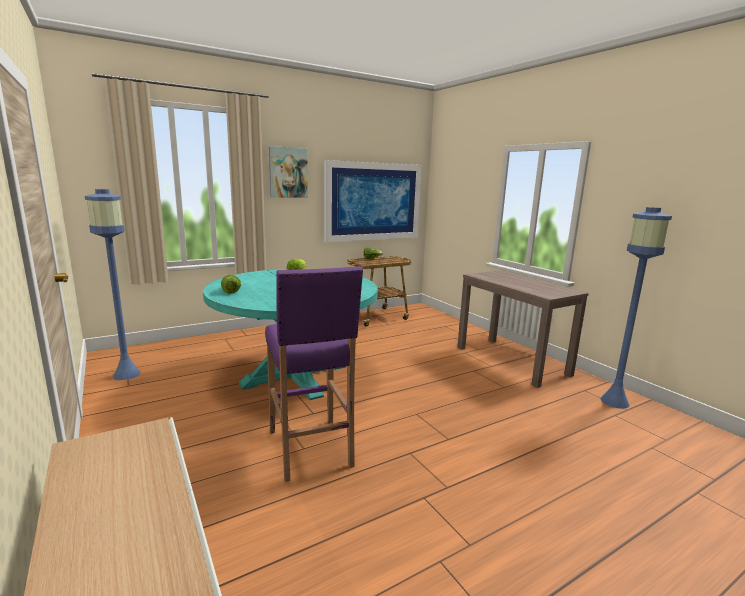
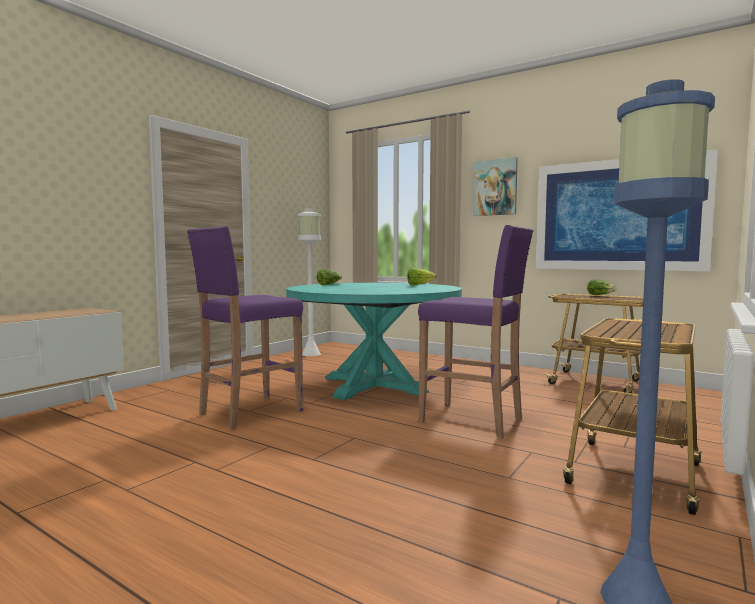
camera: 65 degrees right, 10 degrees down
(127, 374) = (311, 354): blue floor lamp -> white floor lamp
(413, 368) = (473, 420): none -> purple stool
(512, 361) = (633, 475): brown console table -> cart

